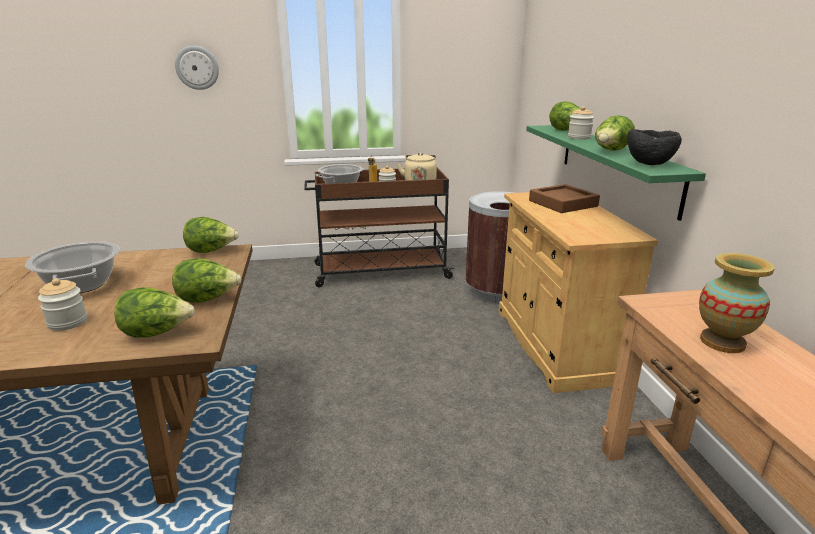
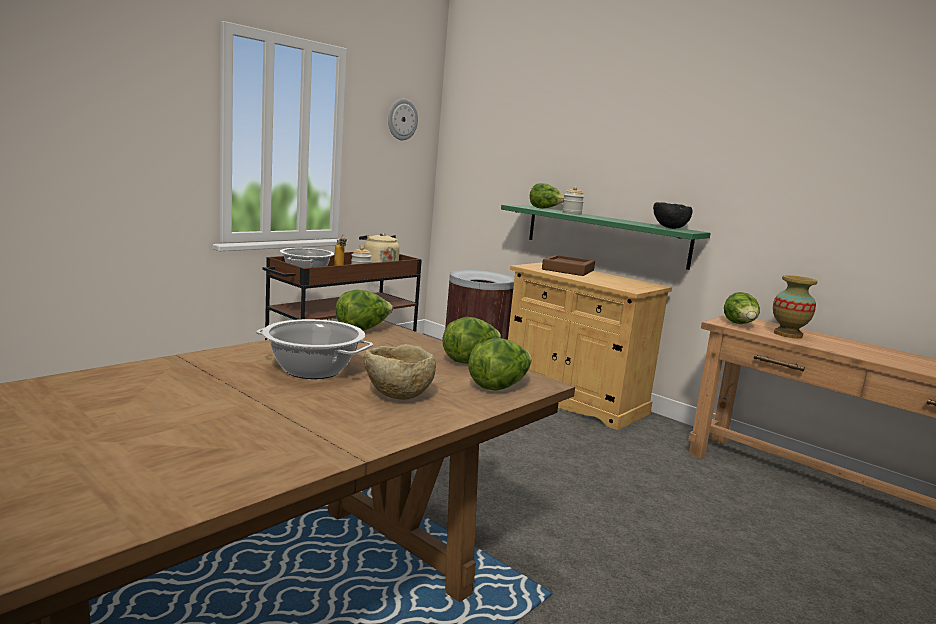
camera: 40 degrees left, 10 degrees down
(68, 322) = (397, 395): jar -> beige bowl
(197, 68) = (114, 119): wall clock -> wall clock (402, 119)
(611, 151) = (623, 221): lettuce -> lettuce (740, 325)

